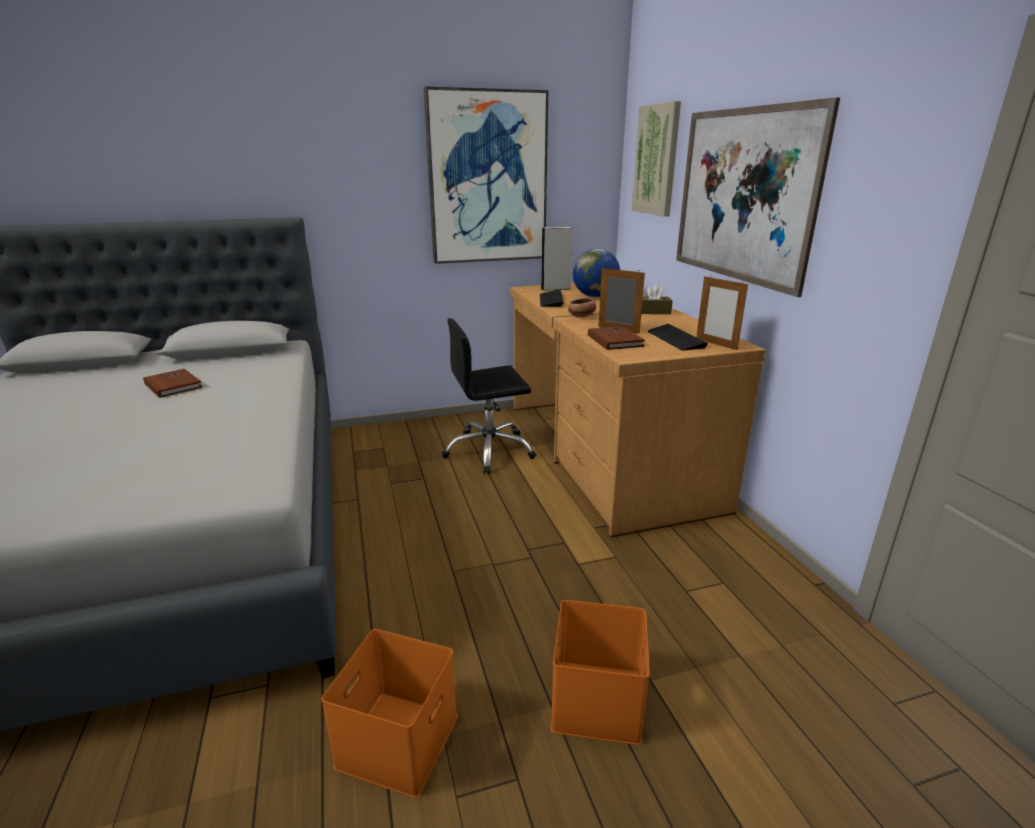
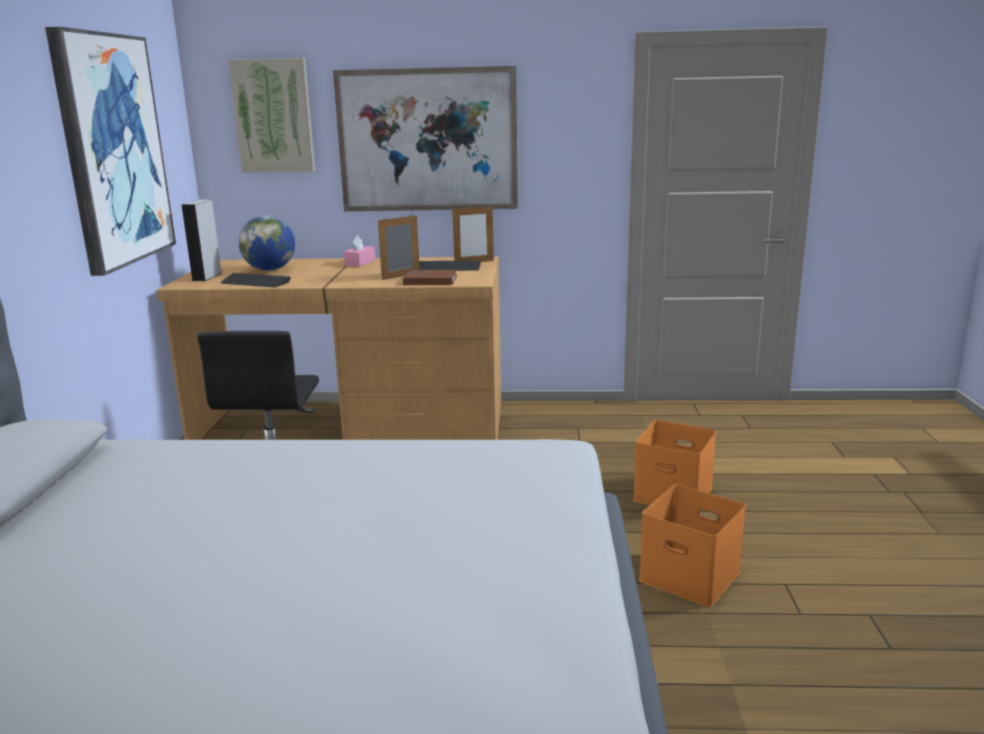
camera: 70 degrees left, 5 degrees down
(173, 385) = (150, 521): brown book -> none
(582, 316) = (339, 280): bowl -> none
(653, 312) = (360, 263): brown tissue box -> pink tissue box

